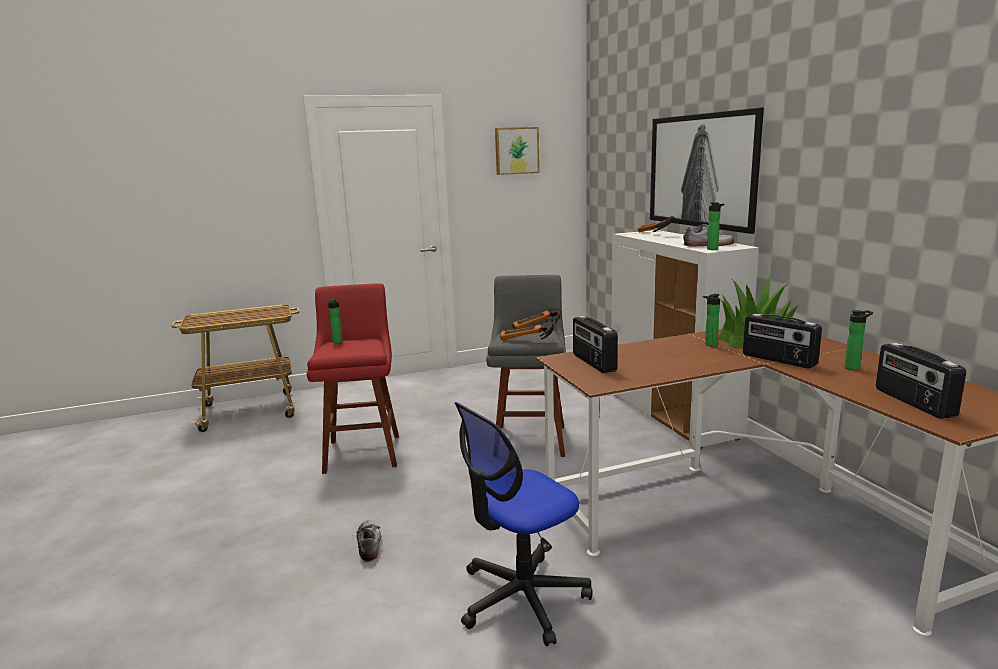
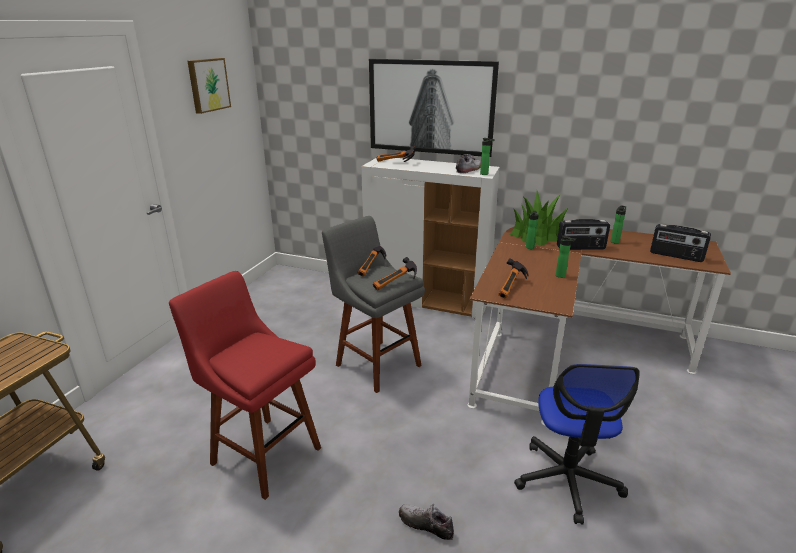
camera: 50 degrees left, 10 degrees up
(337, 342) = (230, 355): bottle -> bottle (562, 276)
(593, 363) = (513, 288): radio -> hammer

